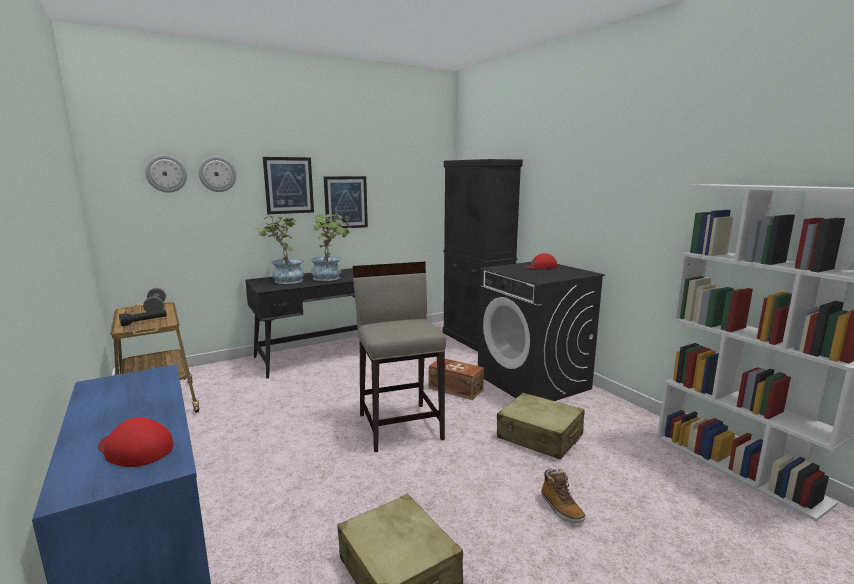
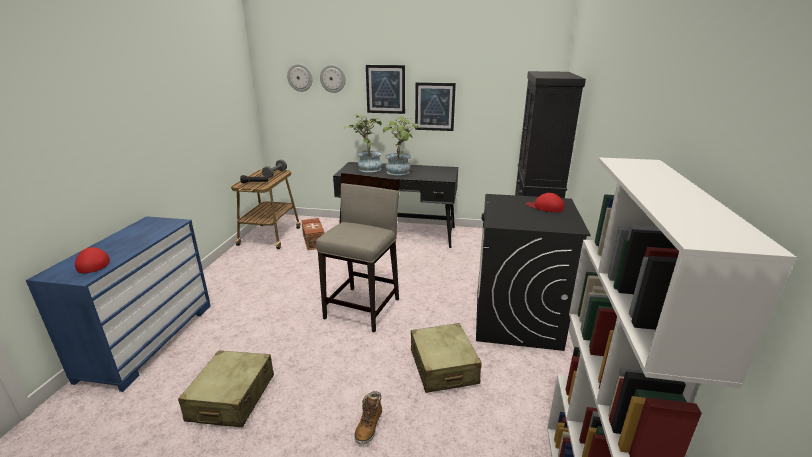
camera: 40 degrees right, 10 degrees up
(455, 388) = (442, 296): brown storage box -> brown storage box (314, 241)

